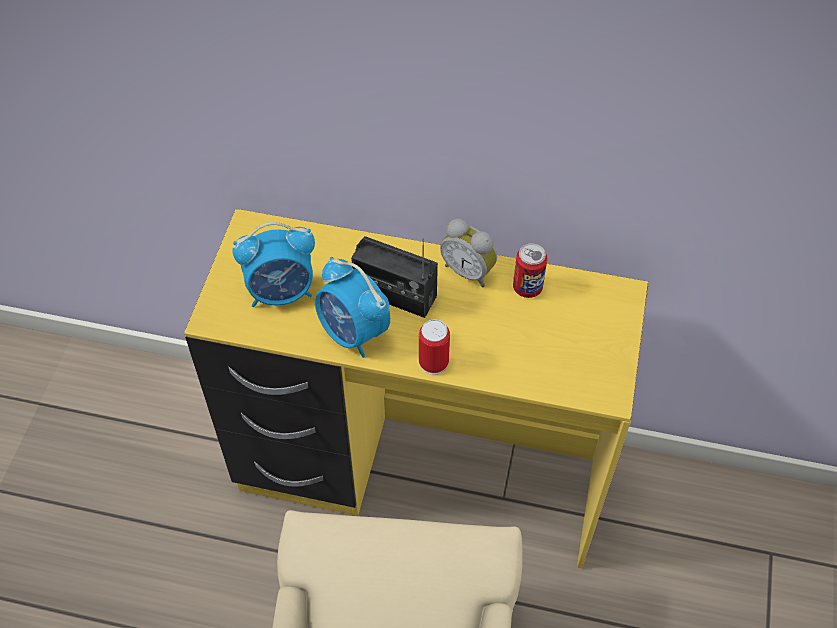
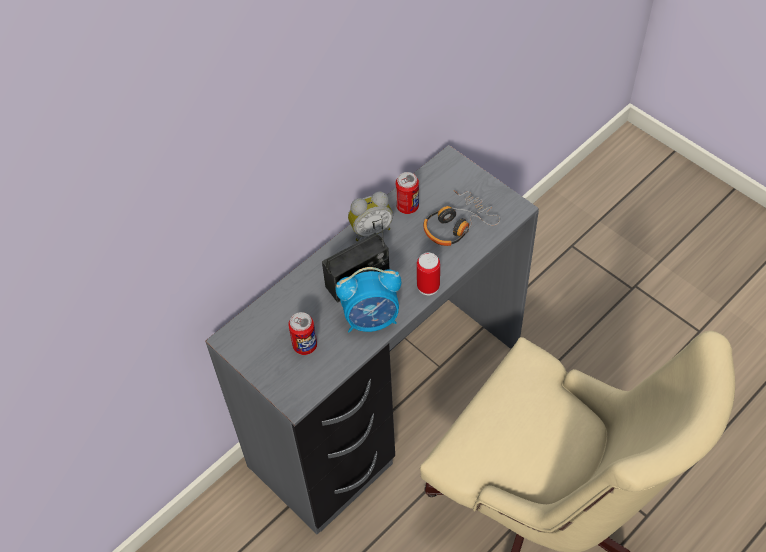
camera: 55 degrees left, 0 degrees up
(281, 292) = (305, 345): alarm clock -> can
(420, 476) = (389, 408): yellow desk -> grey desk
(539, 347) = (457, 224): none -> headphones

